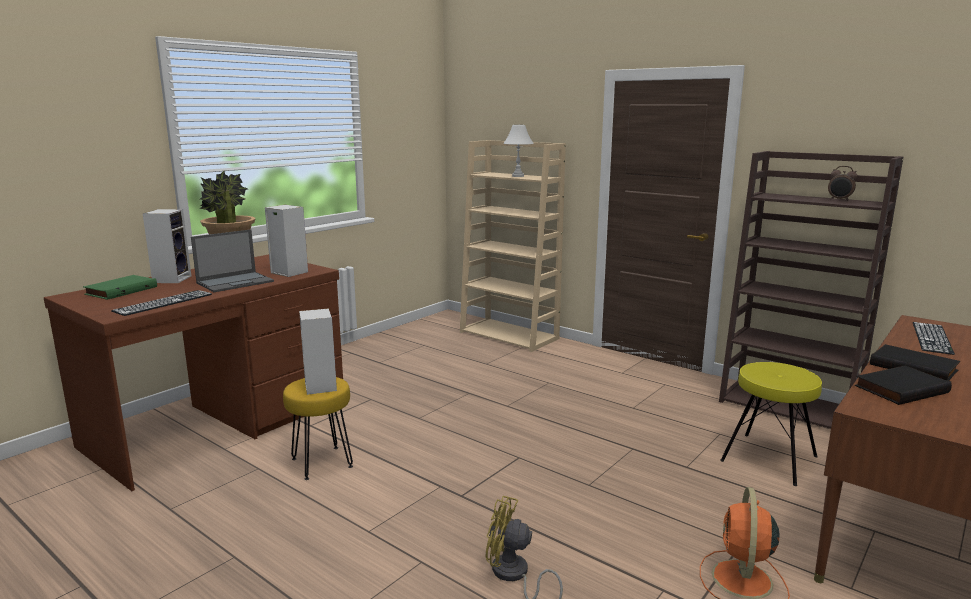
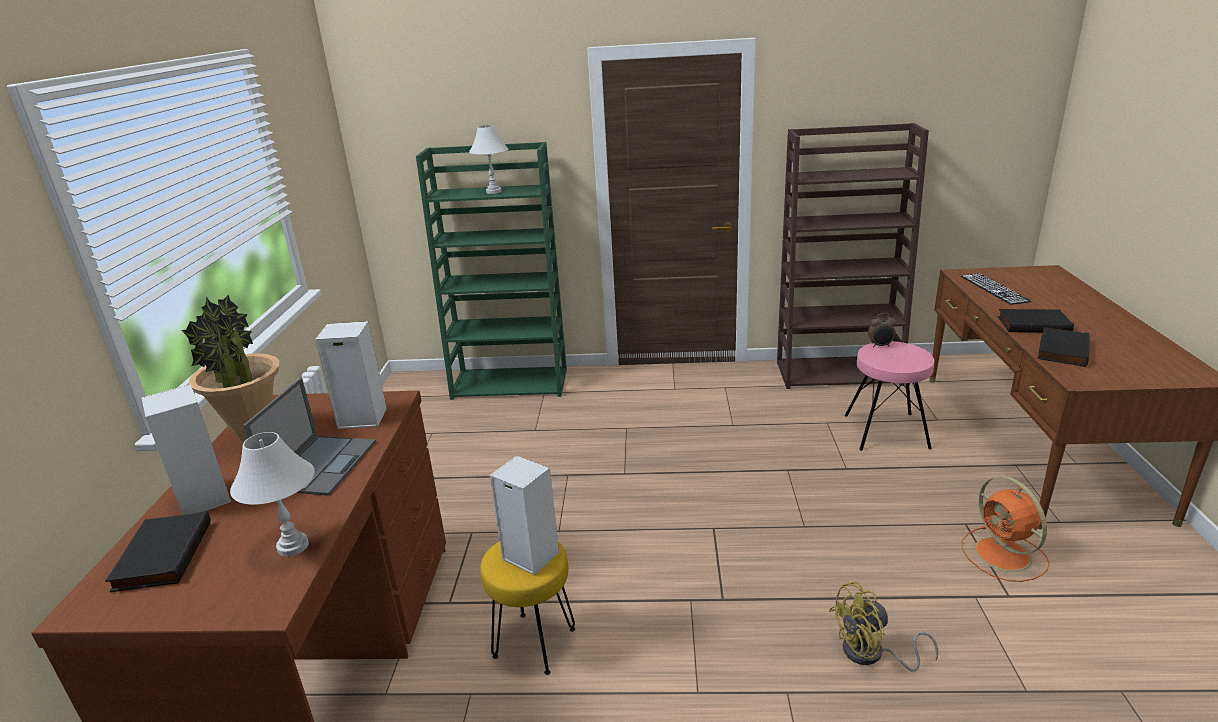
camera: 35 degrees left, 10 degrees up
(121, 290) = (161, 555): green book -> black book
(163, 302) = (293, 546): keyboard -> white table lamp
(510, 335) = (511, 383): beige bookcase -> green bookcase
(768, 458) = (885, 431): yellow stool -> pink stool
(839, 200) = (868, 171): alarm clock -> alarm clock (880, 346)

